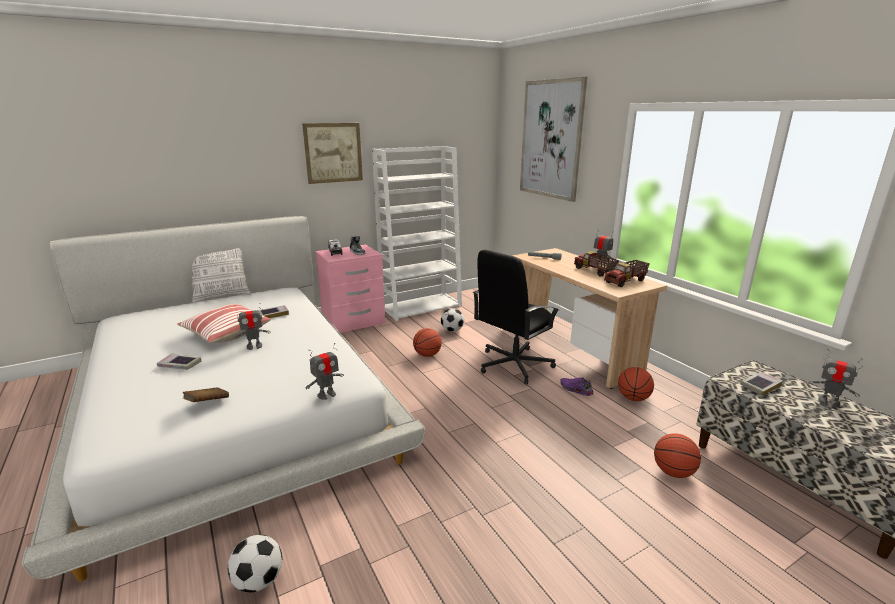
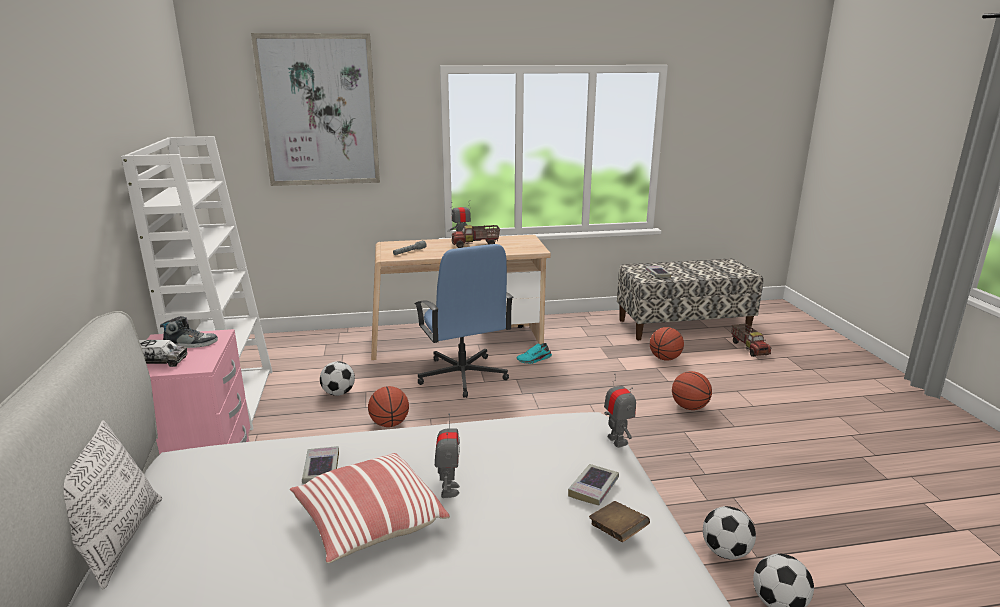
camera: 70 degrees left, 0 degrees up
(179, 365) = (472, 572): book -> book (593, 488)
(323, 541) = (725, 552): none -> football
(333, 153) = (88, 174): picture -> none
(513, 365) = (462, 376): black office chair -> blue office chair
(575, 390) = (534, 360): purple shoe -> turquoise shoe
(626, 281) = (514, 242): toy truck -> toy truck (749, 348)
(633, 398) = (563, 341): basketball -> basketball (689, 407)
(828, 402) = (683, 266): toy robot -> none

